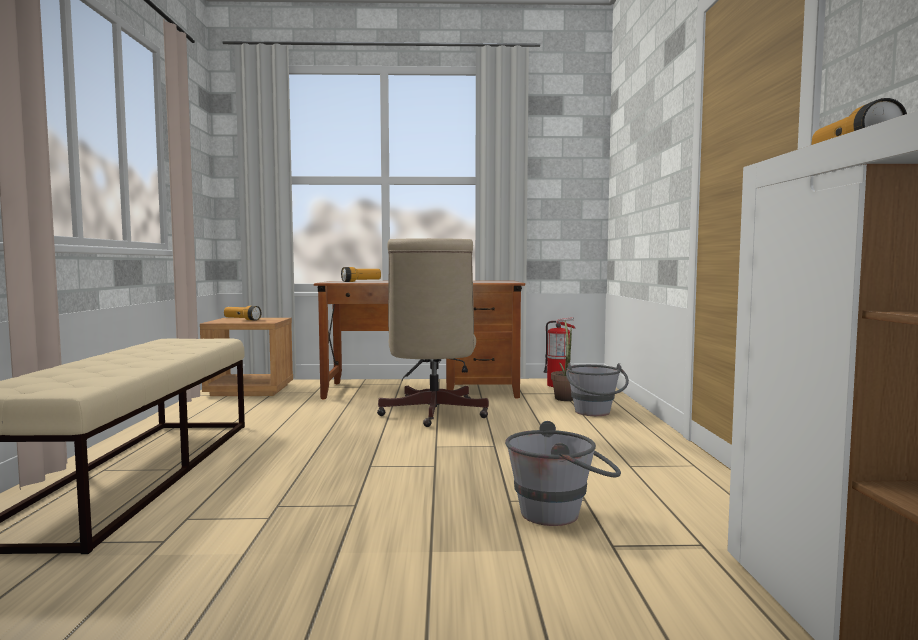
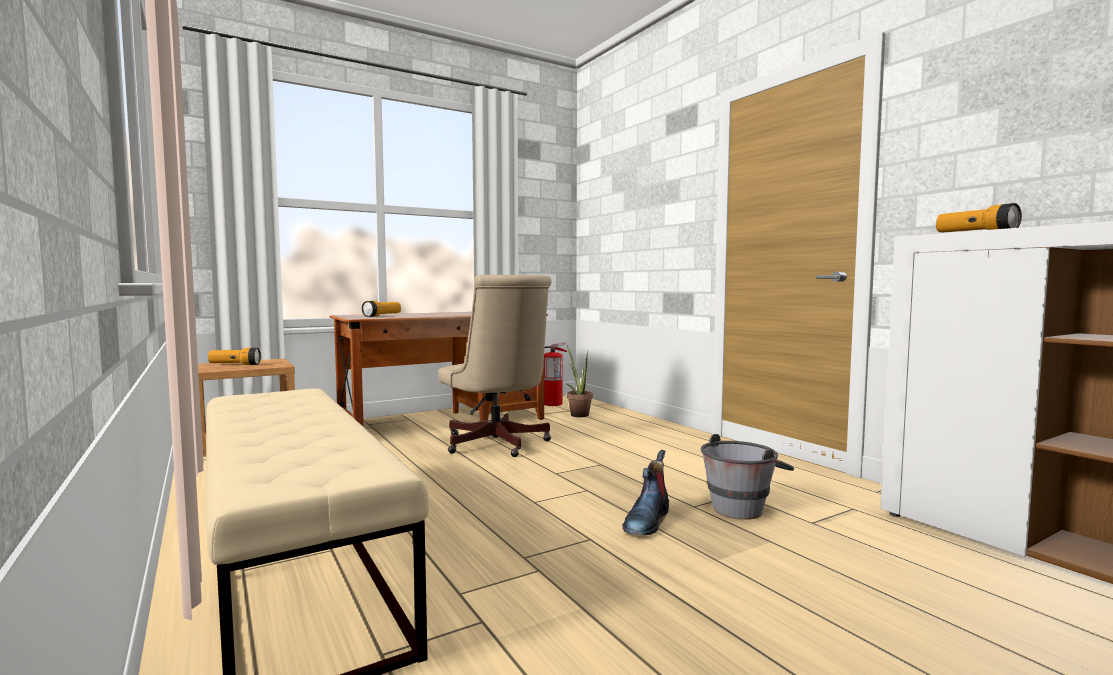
camera: 30 degrees left, 0 degrees up
(435, 502) = (646, 521): none -> boot
(594, 414) = (624, 425): grey bucket -> none

